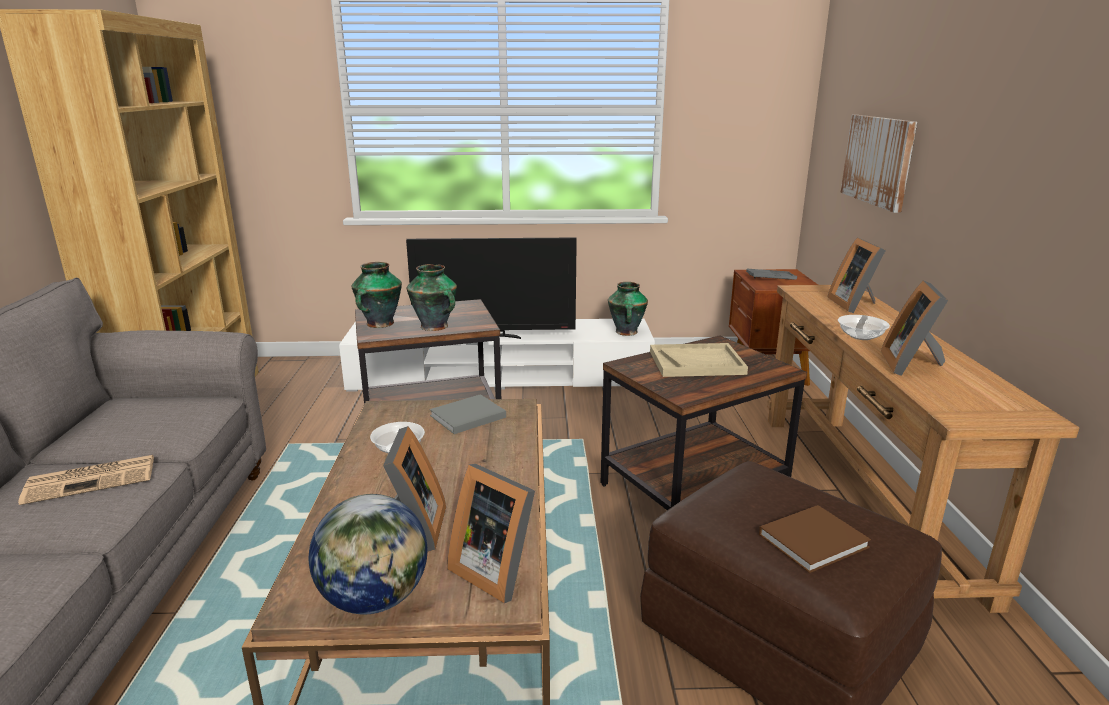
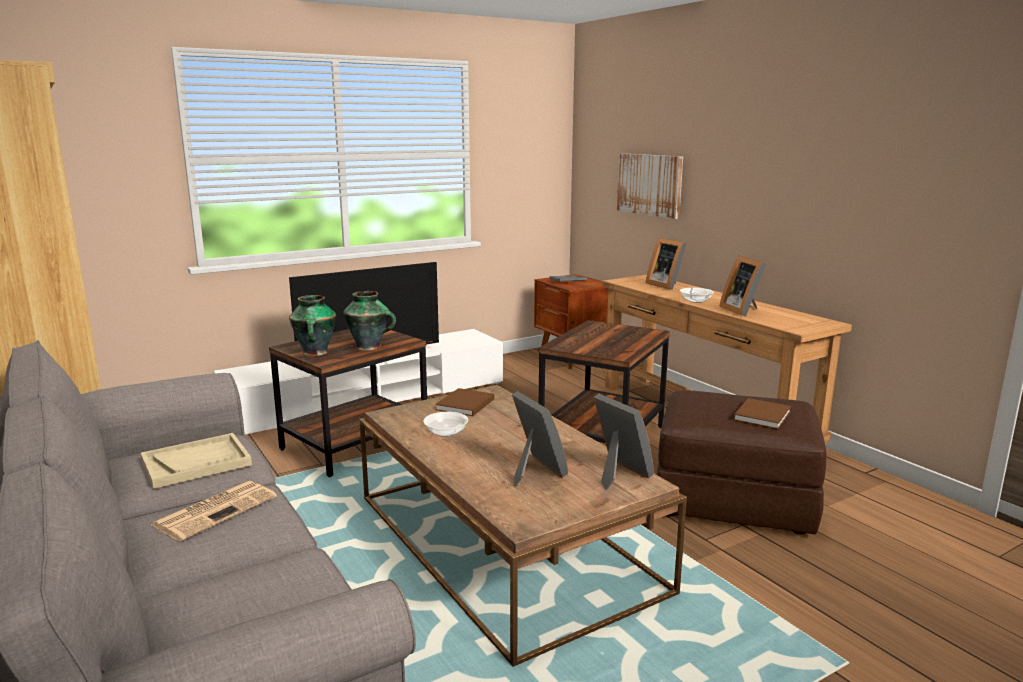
camera: 30 degrees left, 5 degrees down
(375, 599) = (569, 506): globe -> none
(466, 417) = (464, 405): grey book -> brown book
(496, 570) = (618, 473): picture frame -> picture frame turned 135 degrees counterclockwise
(626, 332) = (474, 340): vase -> none
(696, 362) = (599, 337): beige tray -> beige tray (196, 462)

